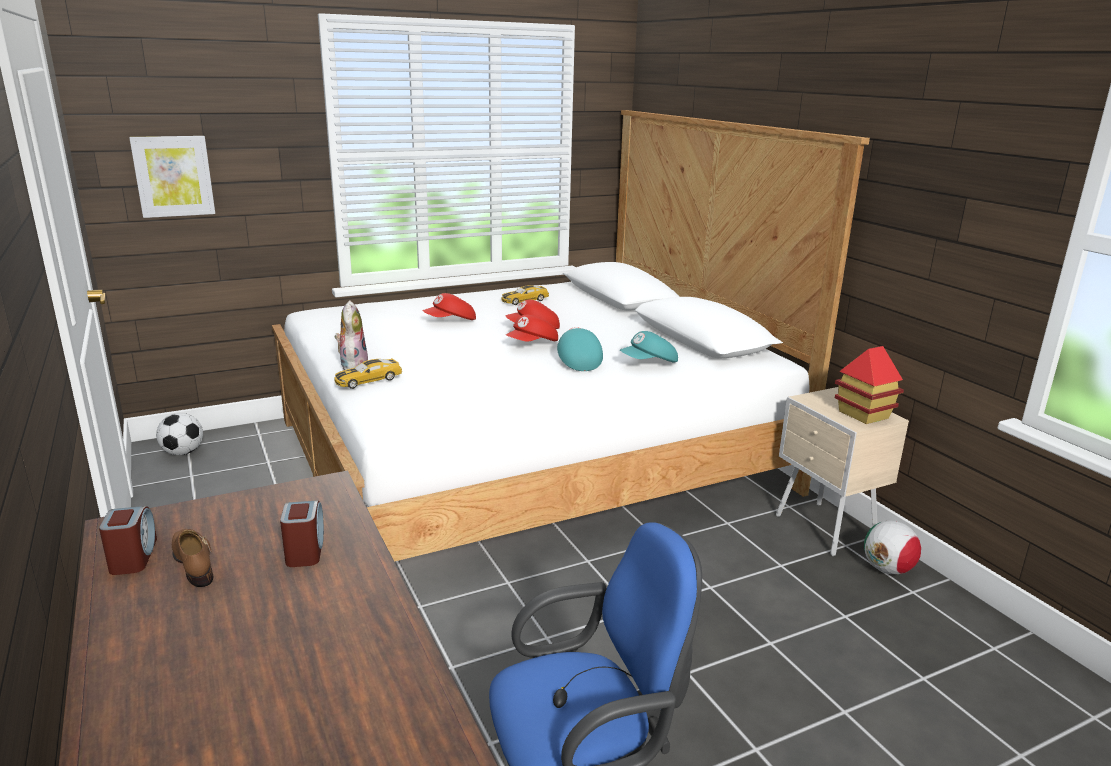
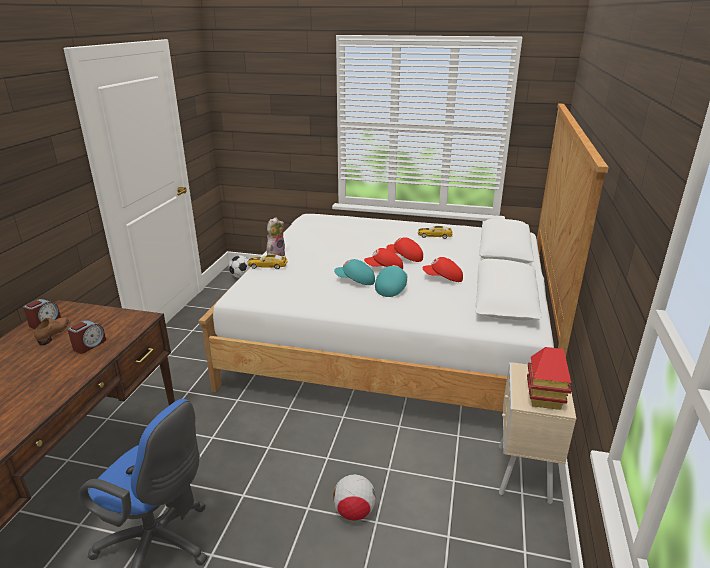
camera: 40 degrees right, 5 degrees up
(173, 176) = (254, 128): picture -> none
(451, 321) = (364, 240): red cap -> red cap (443, 278)
(649, 363) = (432, 304): turquoise cap -> turquoise cap (355, 281)
(887, 569) = (529, 526): football -> football (354, 512)

